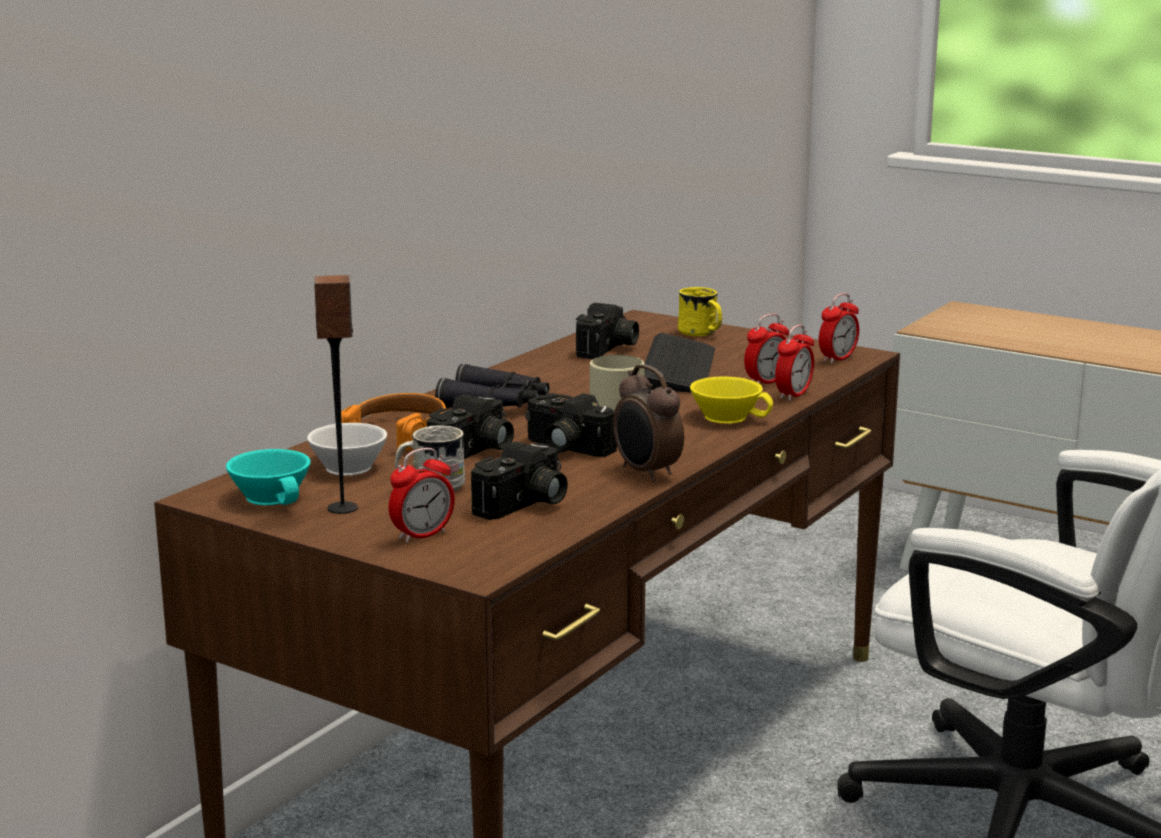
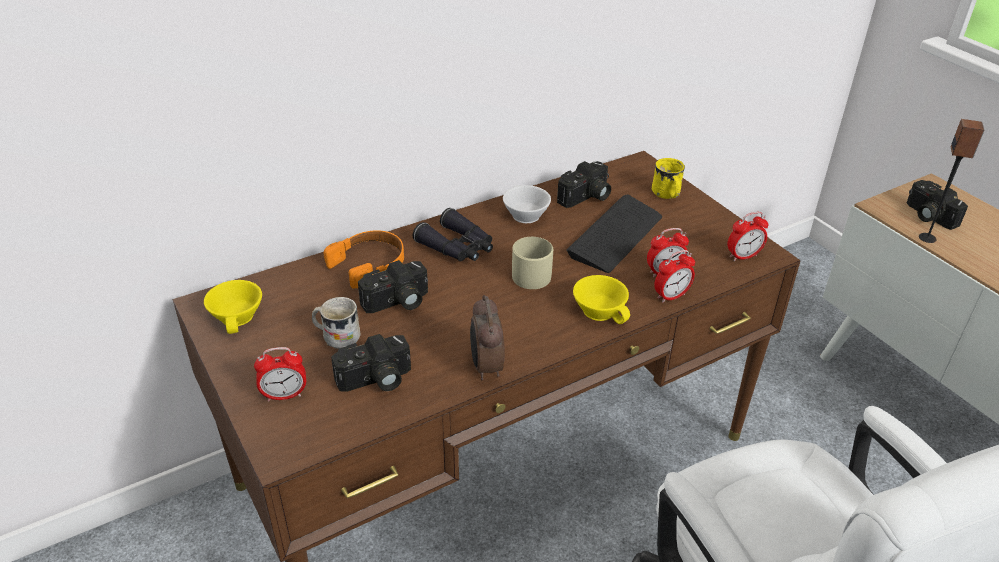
camera: 25 degrees right, 20 degrees up
(274, 496) = (239, 317): turquoise cup -> yellow cup
(343, 508) = (266, 344): speaker -> speaker (927, 238)
(344, 467) = (305, 295): white cup -> white cup (523, 214)
(564, 448) = (458, 316): camera -> camera (927, 216)

